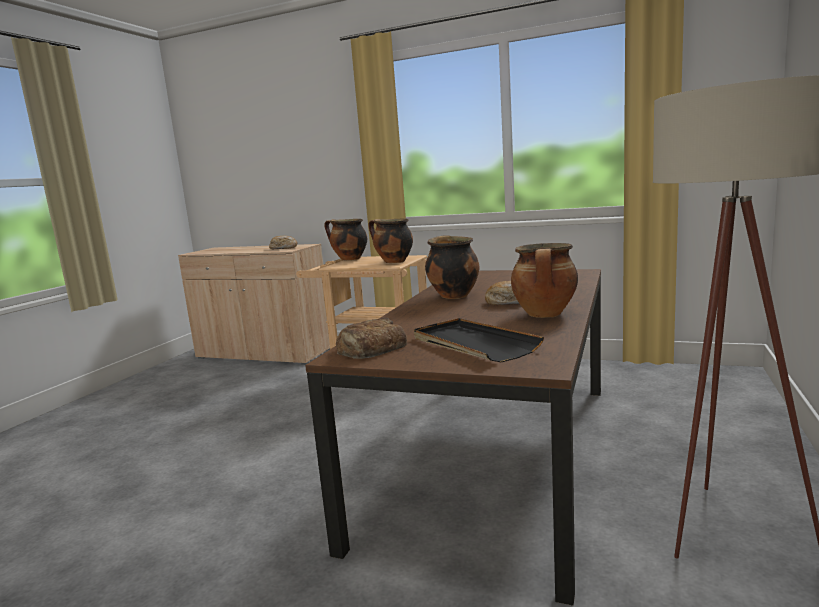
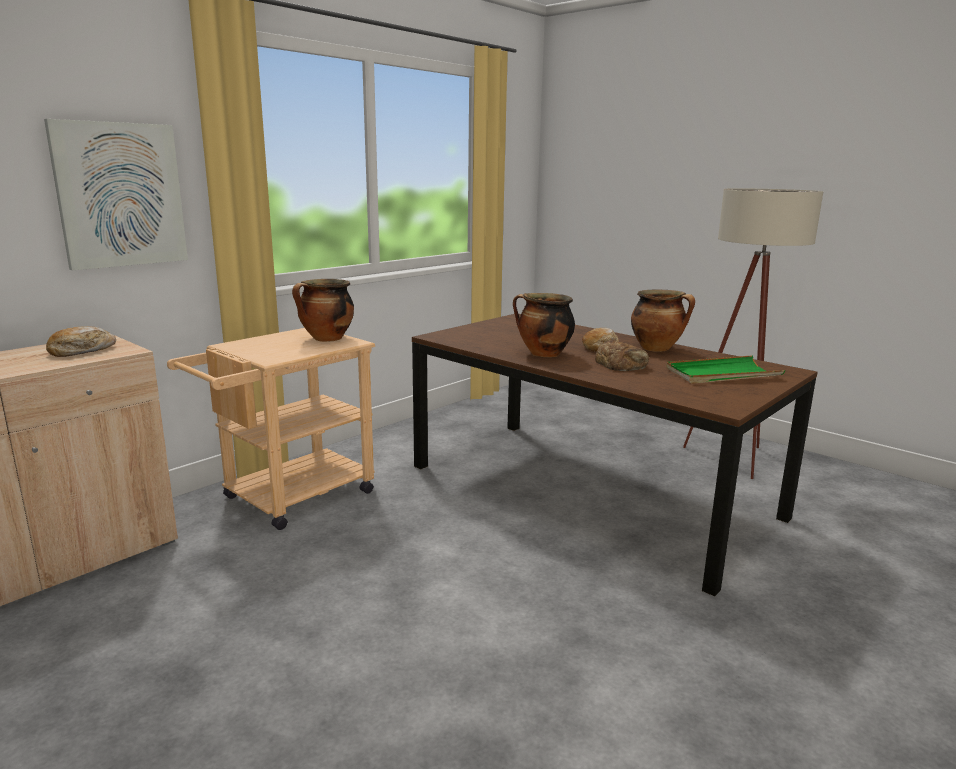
camera: 70 degrees left, 5 degrees up
(327, 166) = (120, 195): none -> picture
(349, 259) = (239, 348): cooking pot -> none
(370, 348) = (707, 397): bread -> bread (621, 364)
(473, 344) = (722, 374): black tray -> green tray

